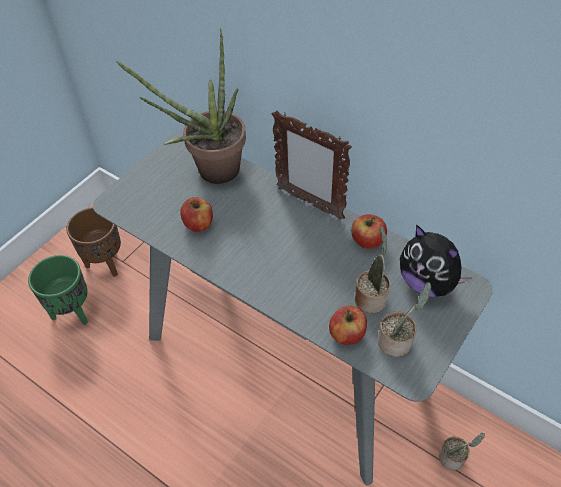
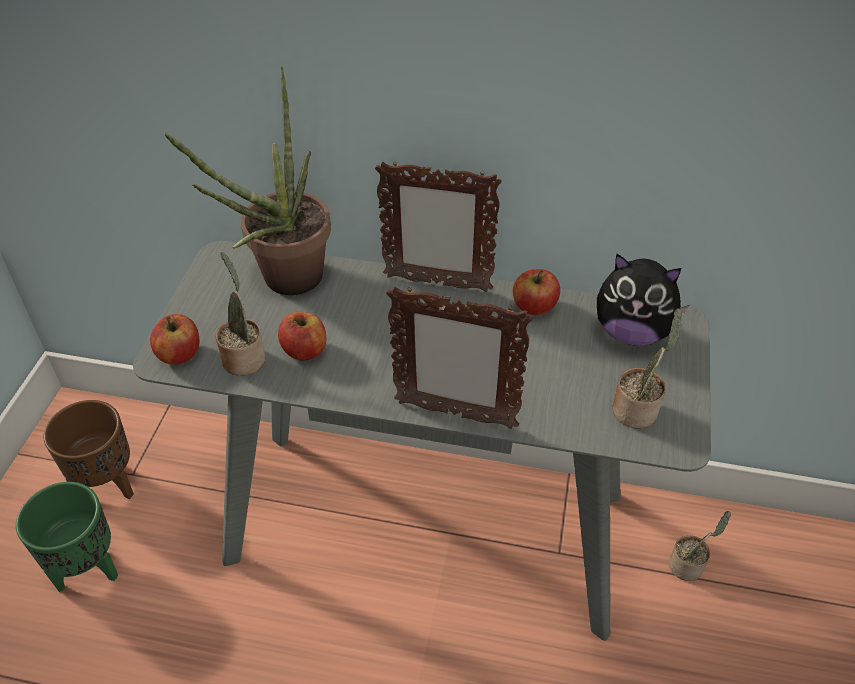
camera: 25 degrees left, 5 degrees down
(269, 300) = (454, 414): none -> picture frame
(347, 334) = (574, 421): apple -> apple (179, 354)
(371, 297) = (577, 369): potted plant -> potted plant (243, 357)

